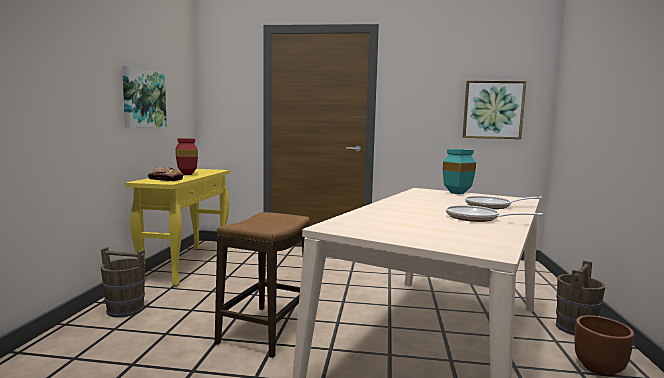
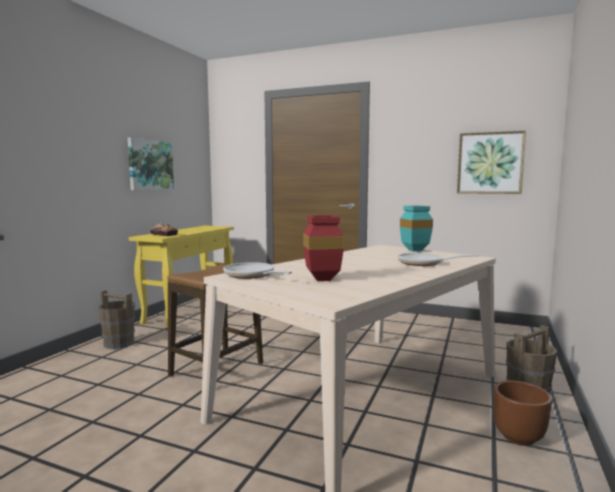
camera: 15 degrees right, 0 degrees up
(188, 174) = (190, 230): red vase -> red vase (324, 279)
(477, 218) = (382, 273): frying pan -> frying pan (252, 275)

